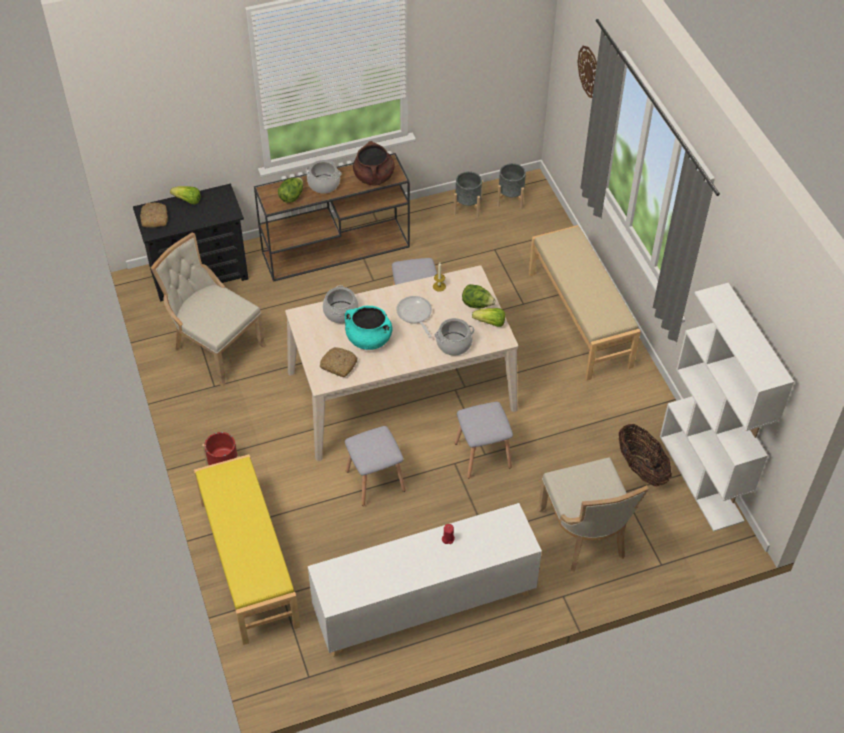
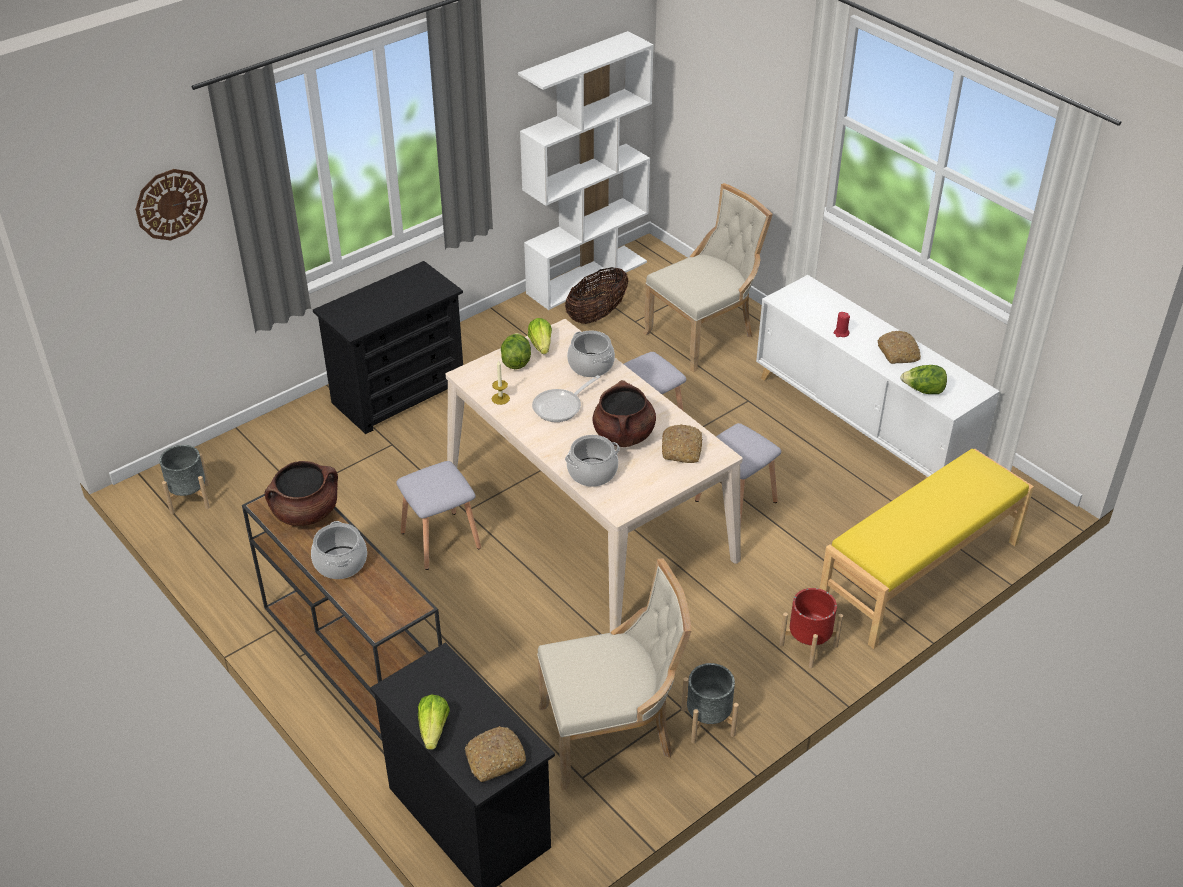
camera: 110 degrees left, 10 degrees down
(215, 347) = (611, 734): beige chair -> beige chair turned 120 degrees counterclockwise
(292, 196) = (382, 591): lettuce -> lettuce (923, 391)
(368, 339) = (624, 435): turquoise cooking pot -> brown cooking pot
(404, 568) = (898, 353): none -> bread
(467, 207) = (218, 537): grey planter -> grey planter (707, 722)
(580, 319) = (399, 393): beige bench -> black dresser

